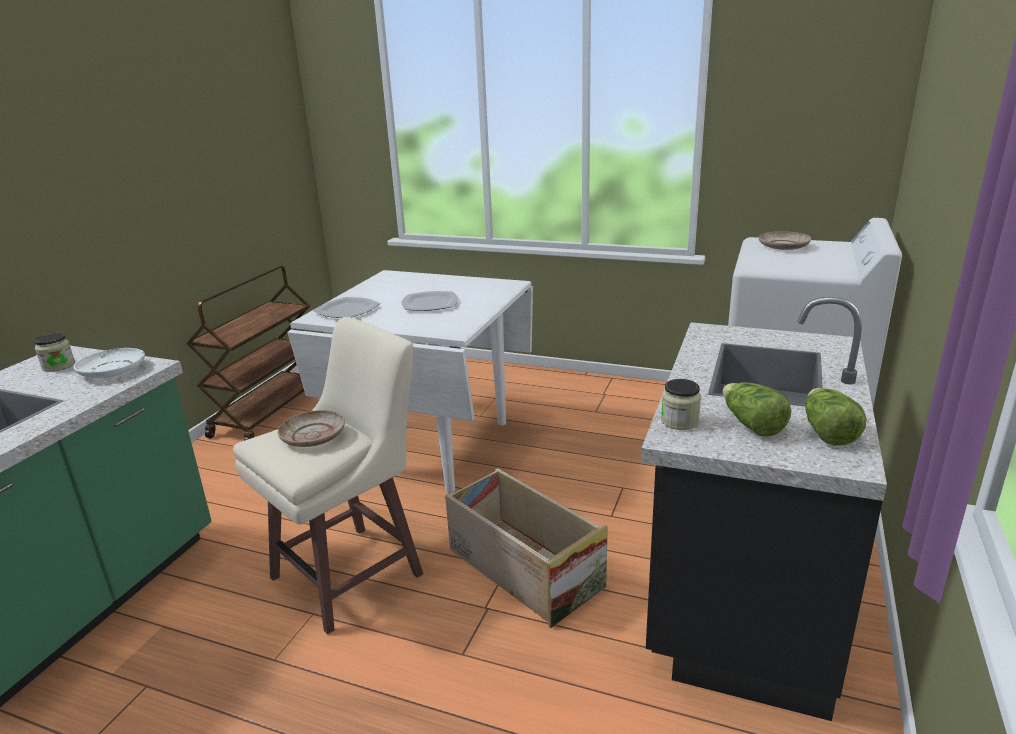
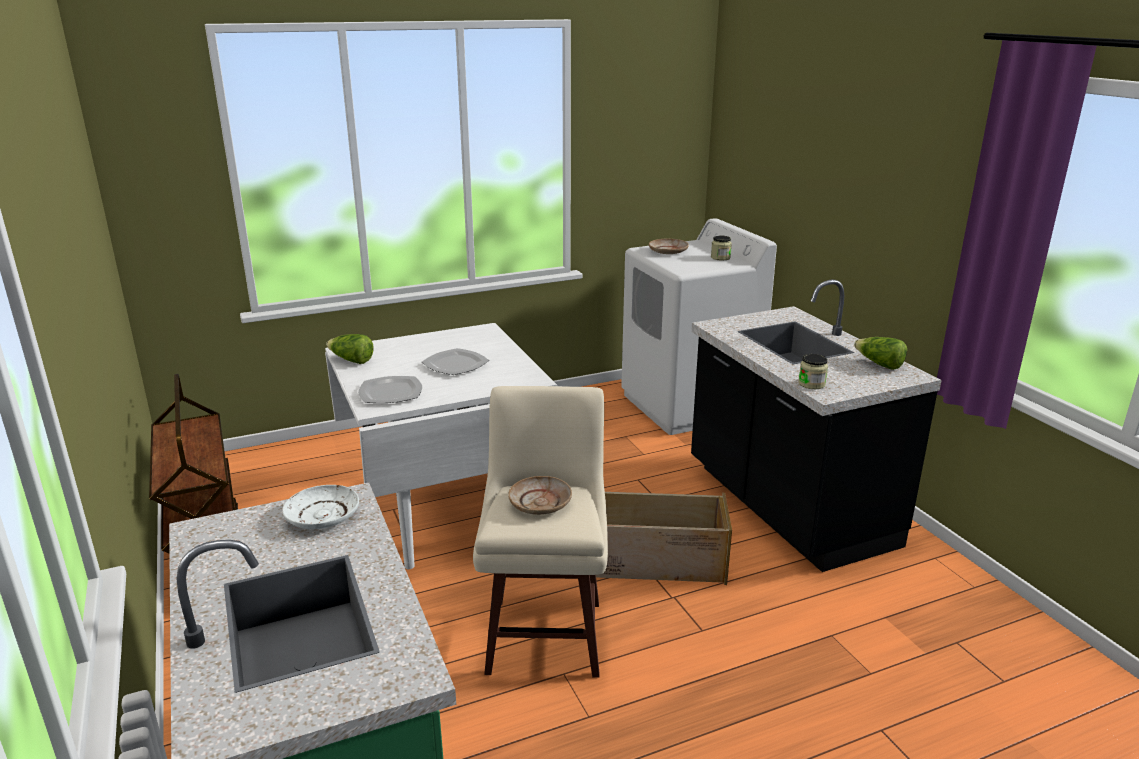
camera: 45 degrees left, 0 degrees up
(58, 366) = (239, 538): jar -> jar (720, 258)
(751, 425) = (844, 373): lettuce -> lettuce (351, 360)

